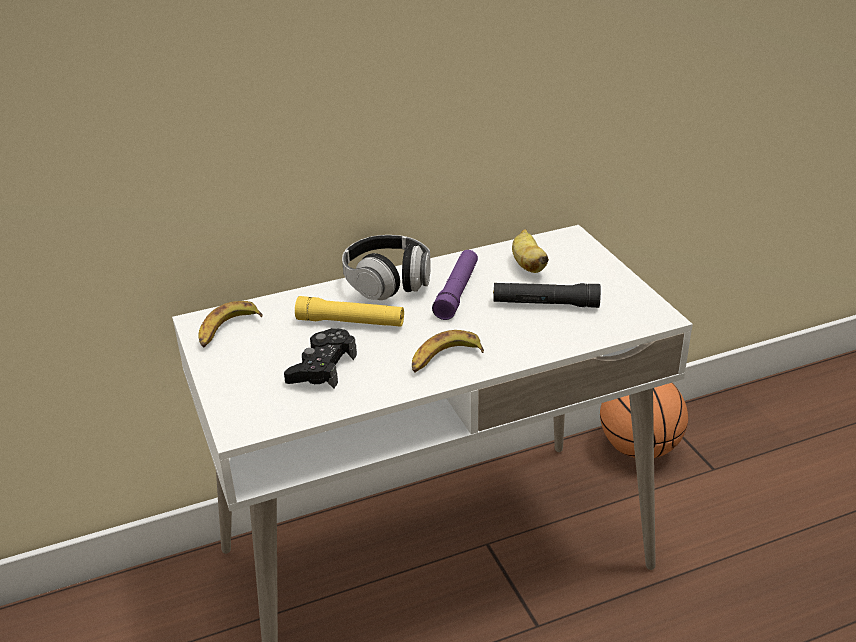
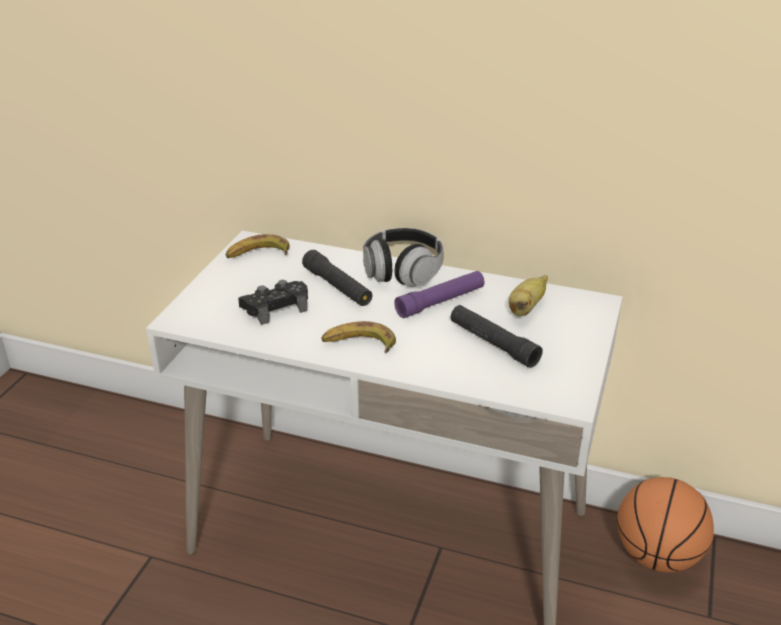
camera: 40 degrees right, 0 degrees up
(351, 322) = (337, 287): yellow flashlight -> black flashlight

